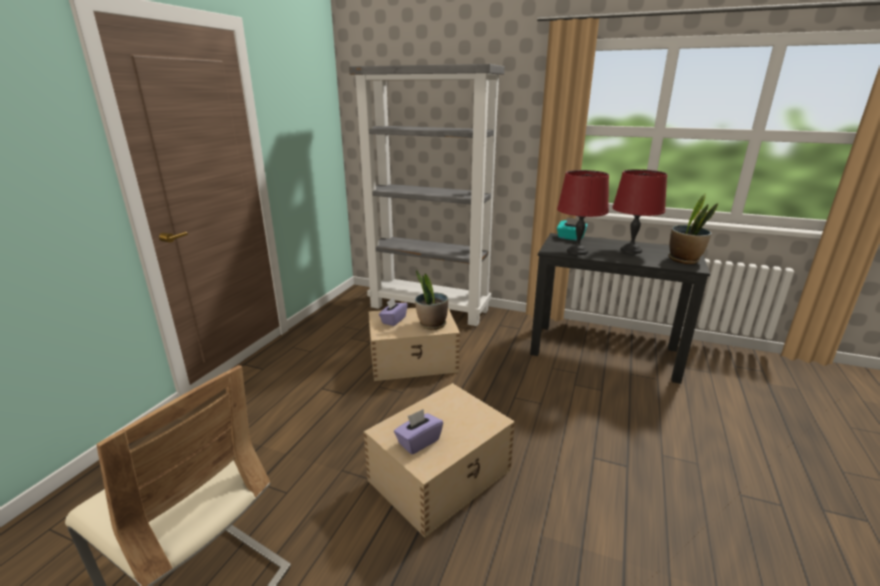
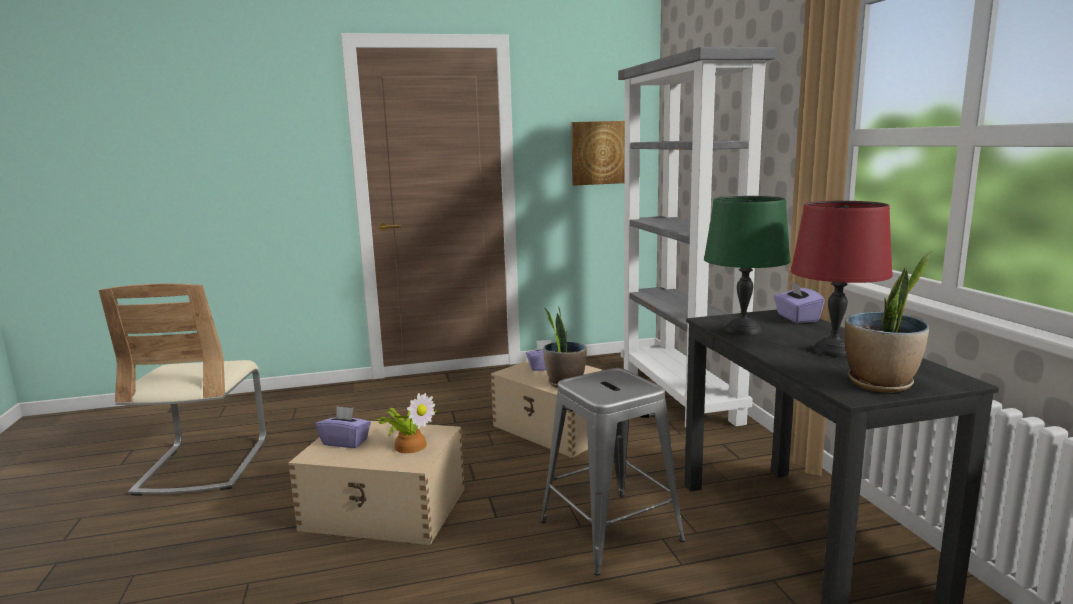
camera: 55 degrees right, 10 degrees down
(313, 136) = (601, 153): none -> picture
(460, 412) = (410, 444): none -> potted plant
(554, 395) = (611, 531): none -> grey stool
(570, 238) = (796, 318): turquoise tissue box -> purple tissue box
(577, 251) = (742, 329): red table lamp -> green table lamp

